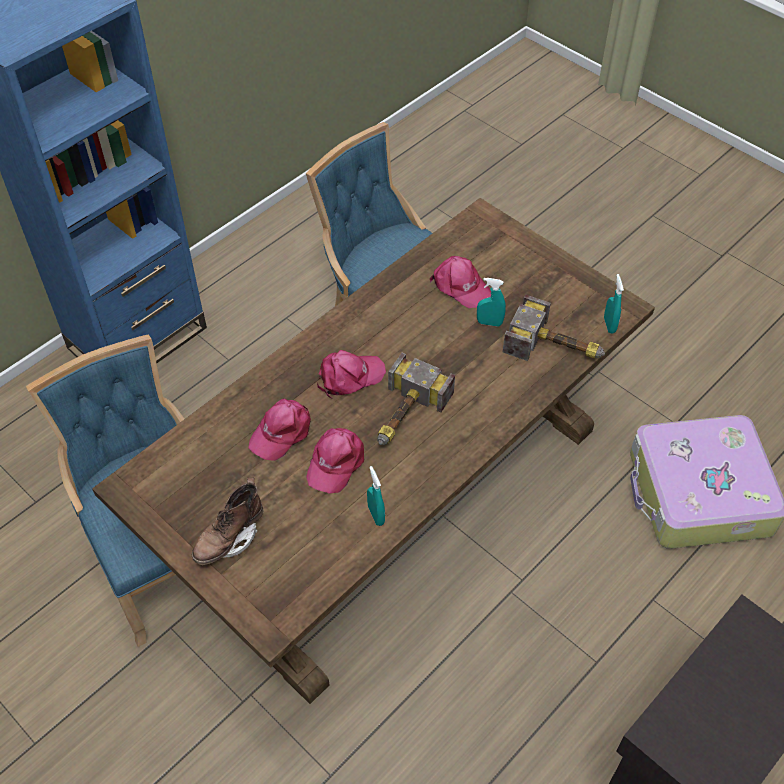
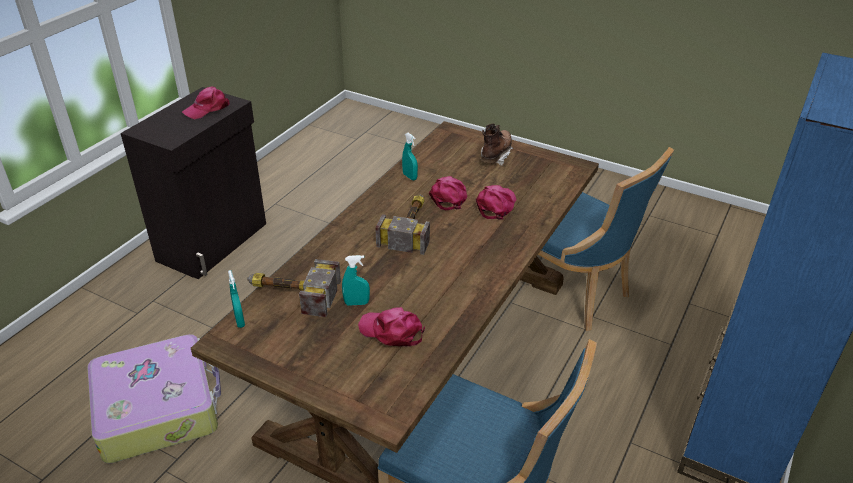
camera: 165 degrees right, 15 degrees down
(349, 377) = (464, 244): pink cap -> pink cap (207, 109)

